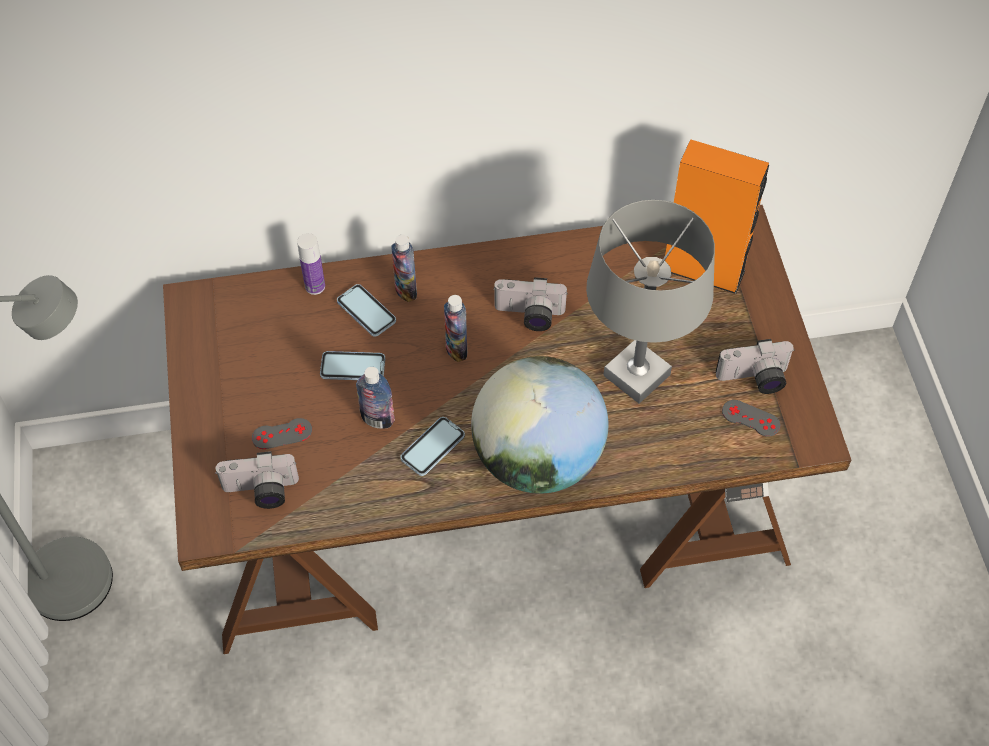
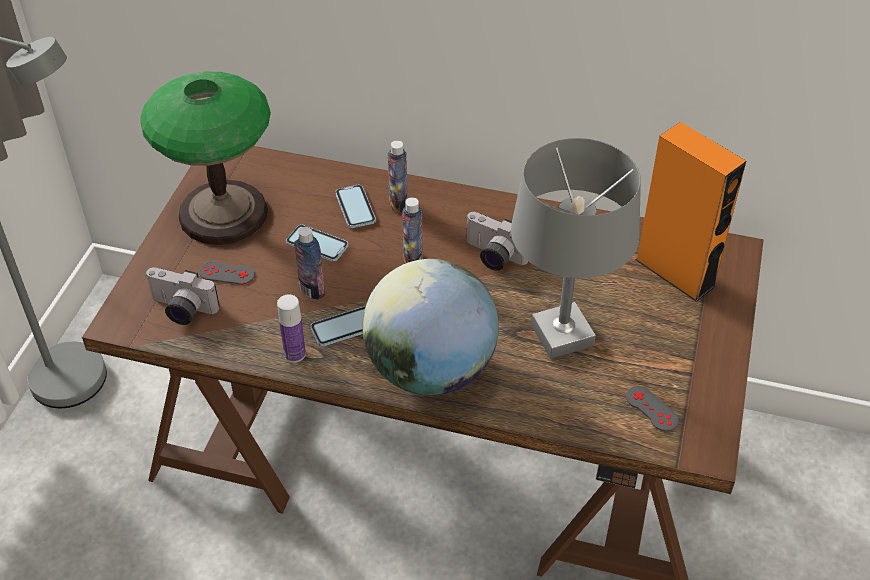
camera: 25 degrees right, 10 degrees down
(236, 369) = (223, 214): none -> table lamp
(315, 286) = (325, 176): bottle -> bottle (295, 354)
(754, 380) = (674, 378): camera -> none

